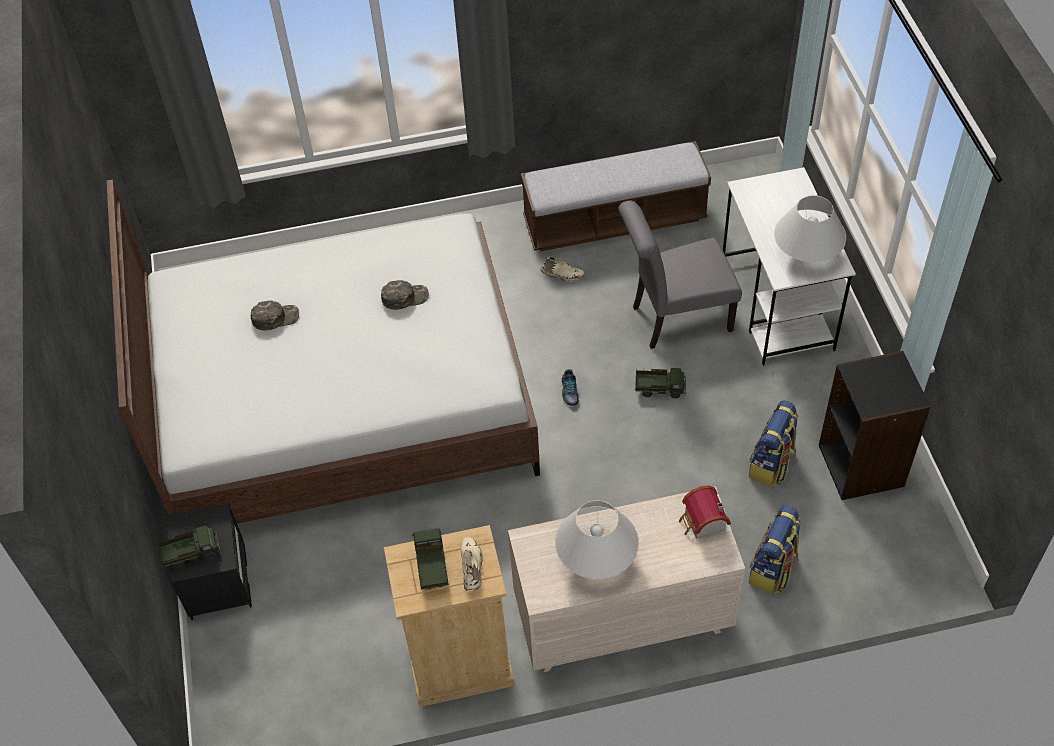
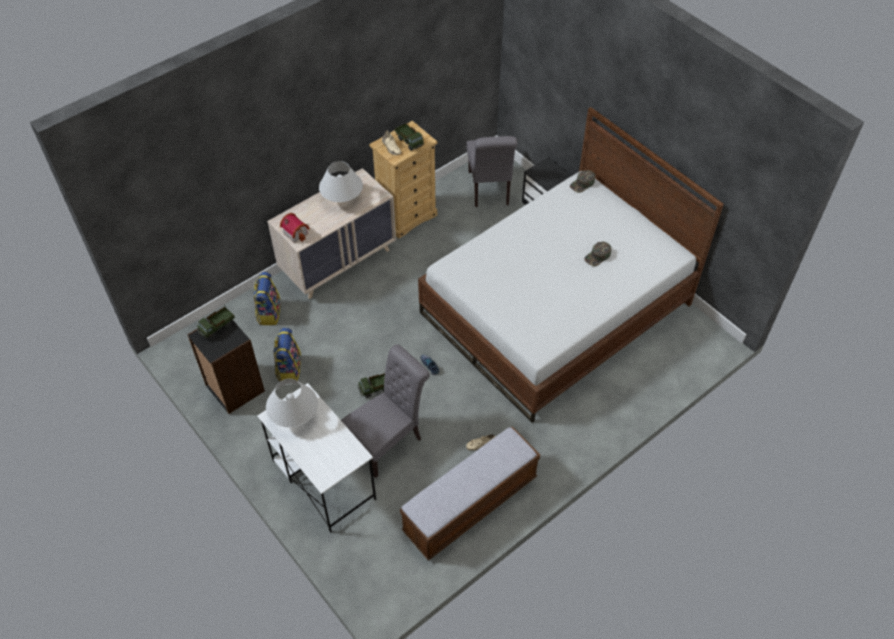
camera: 150 degrees right, 0 degrees up
(191, 554) = (549, 169): toy truck -> toy truck (217, 327)
(286, 656) = (489, 190): none -> grey chair
(405, 297) = (534, 295): green cap -> green cap (582, 184)

